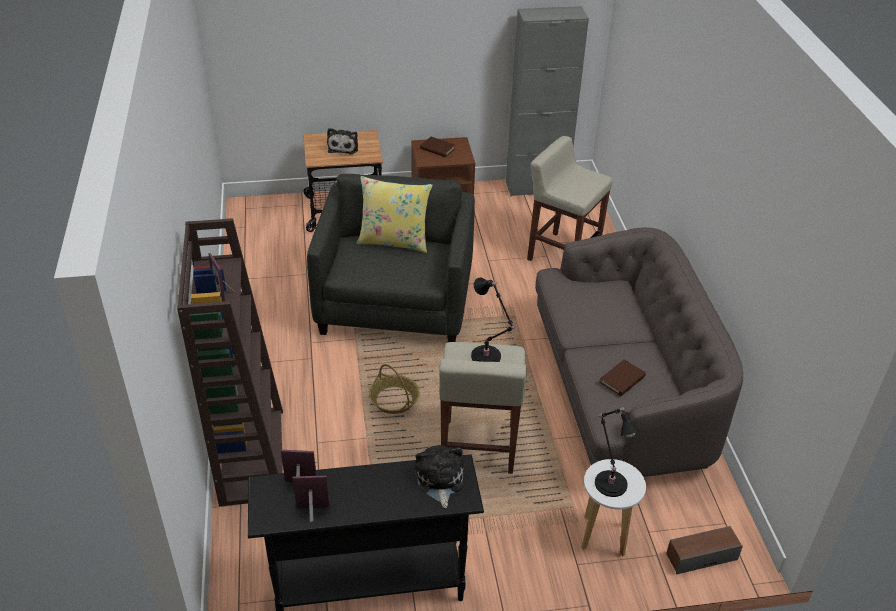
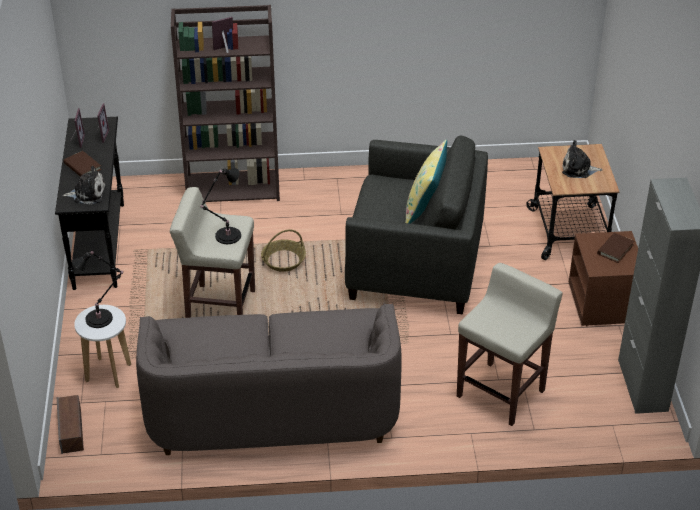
camera: 95 degrees right, 0 degrees up
(622, 380) = (211, 339): brown book -> brown book (82, 166)

